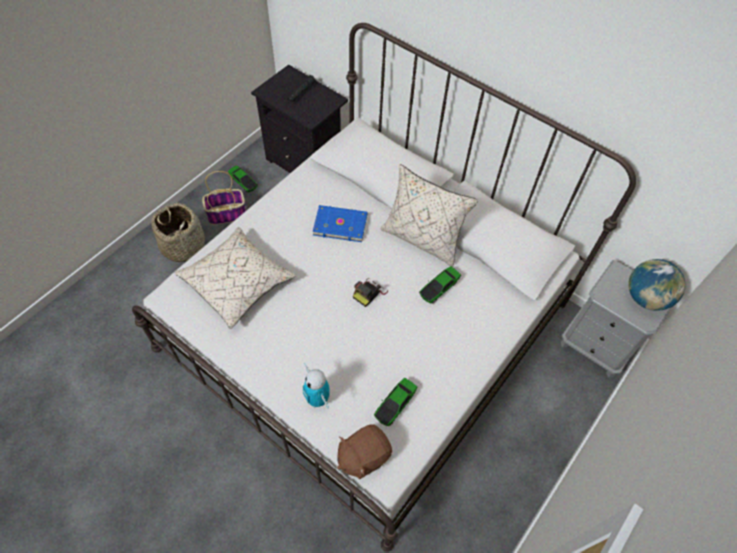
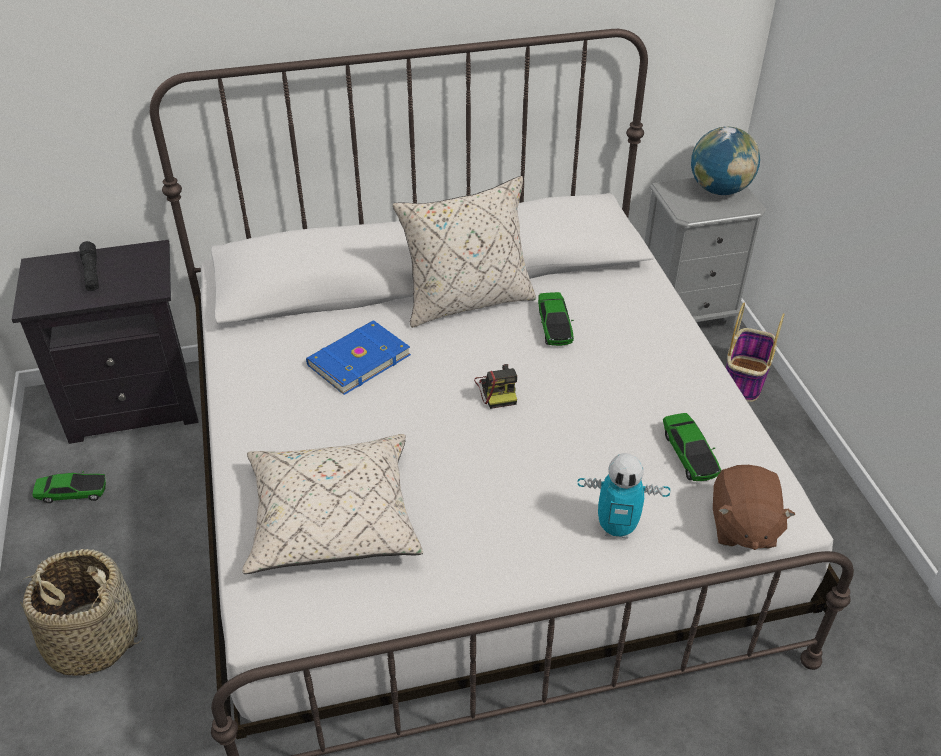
camera: 50 degrees left, 15 degrees down
(227, 214) = (105, 545): basket -> basket (744, 378)

